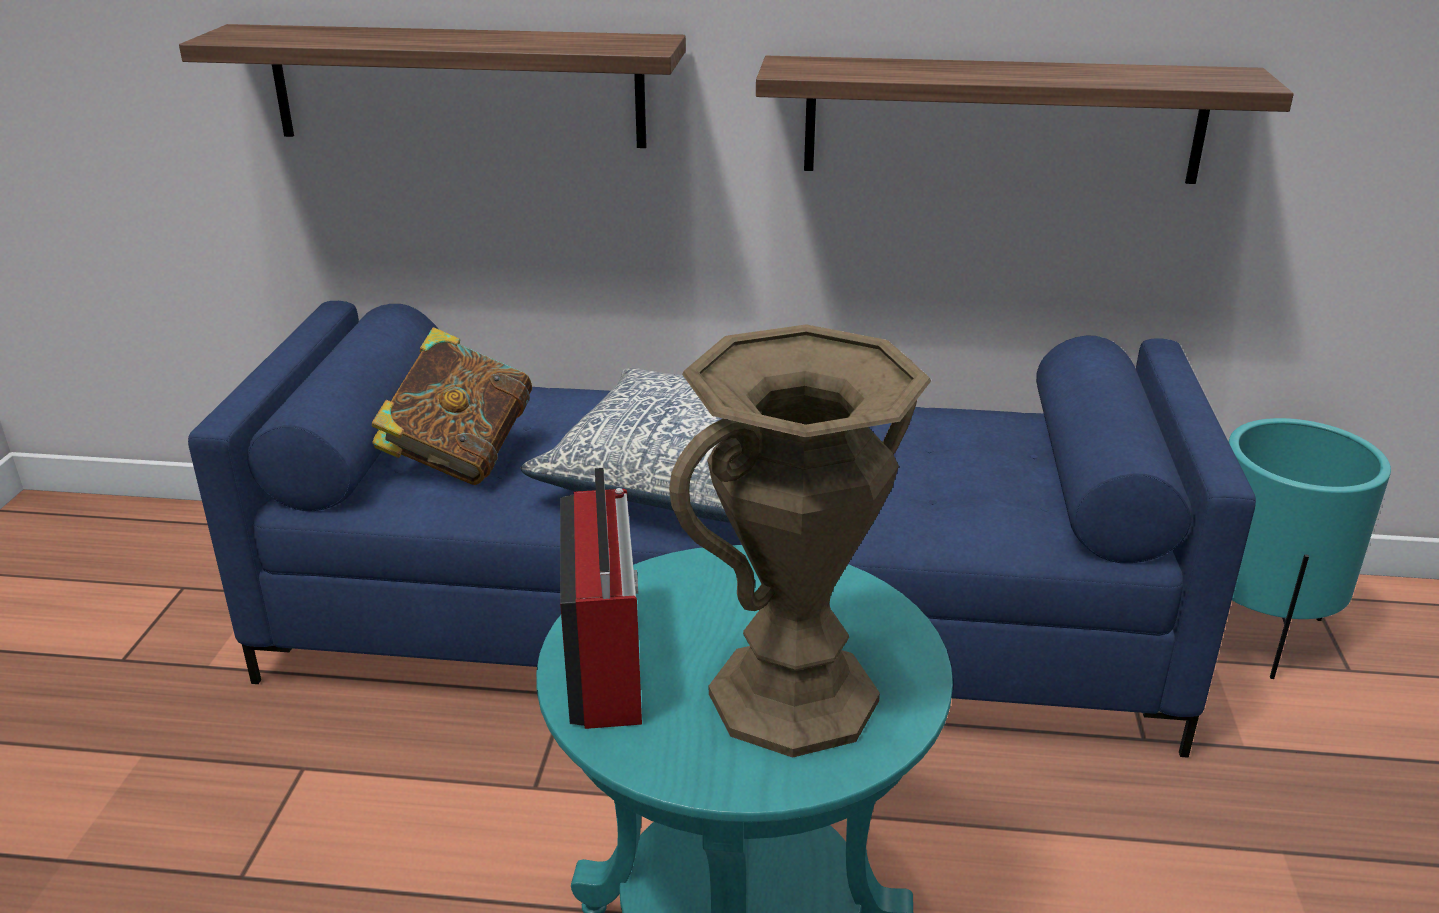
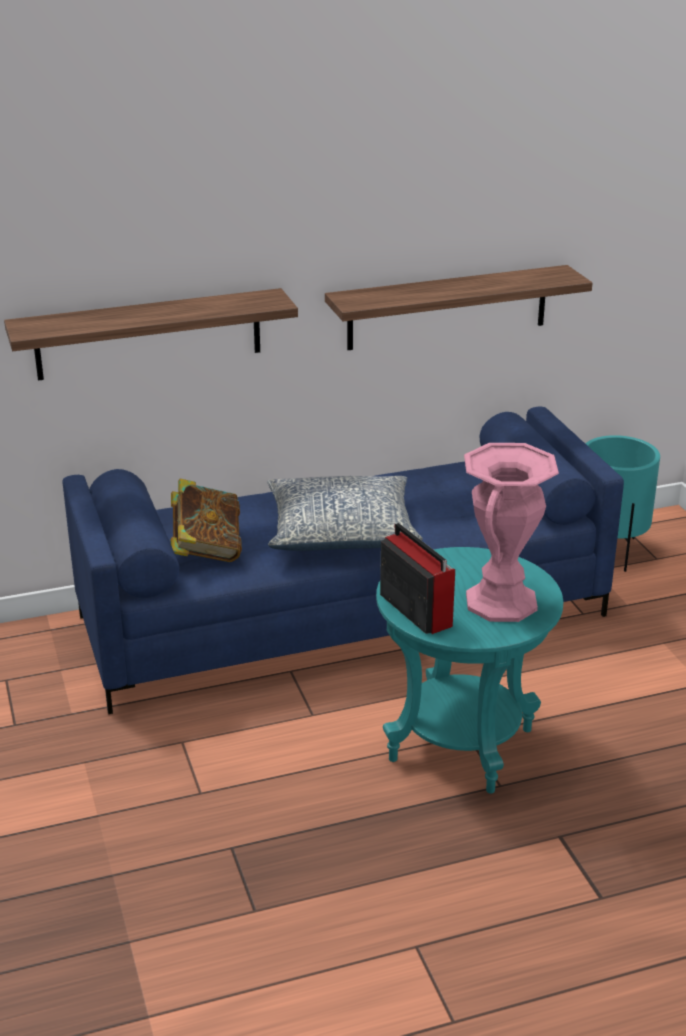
camera: 25 degrees left, 0 degrees up
(793, 698) = (501, 602): brown vase -> pink vase

